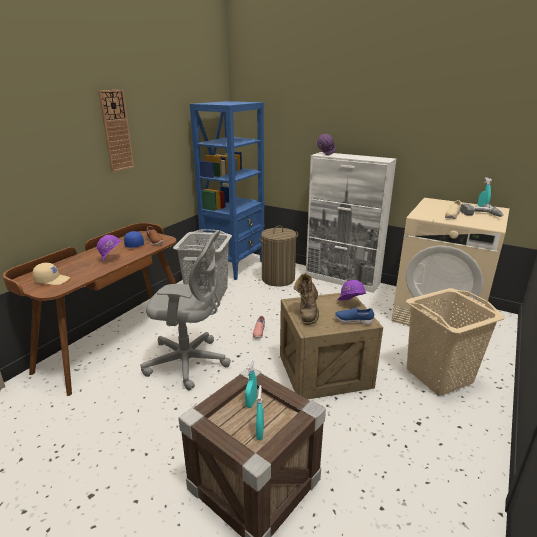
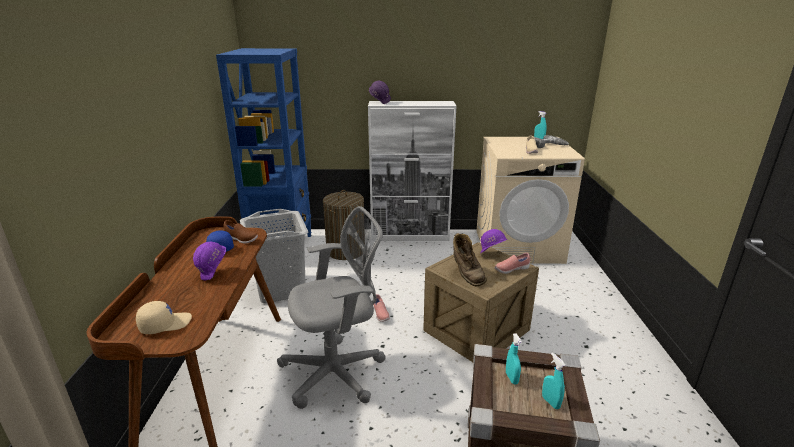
camera: 30 degrees left, 0 degrees up
(116, 131) = (158, 99): wall clock -> none
(353, 321) = (511, 270): blue shoe -> pink shoe
(439, 376) = (565, 300): beige laundry basket -> none

